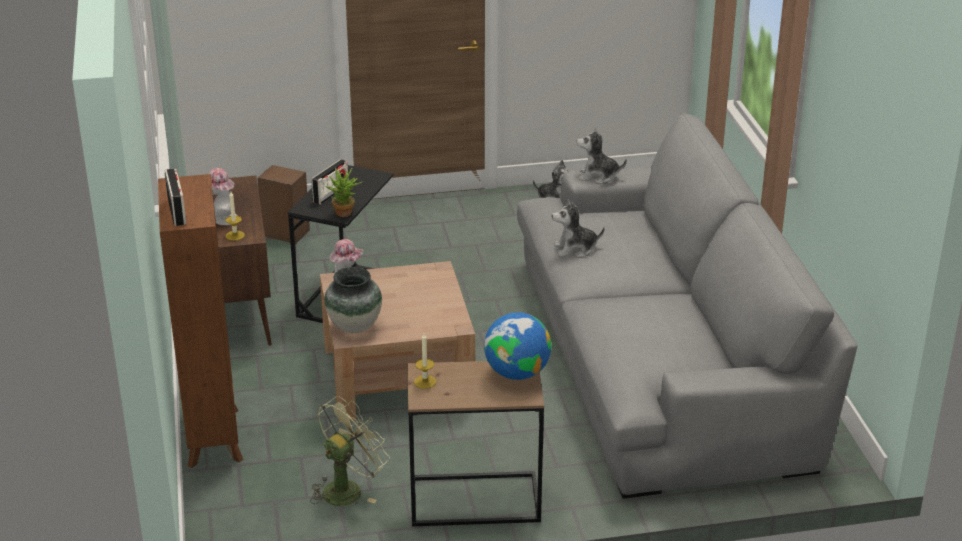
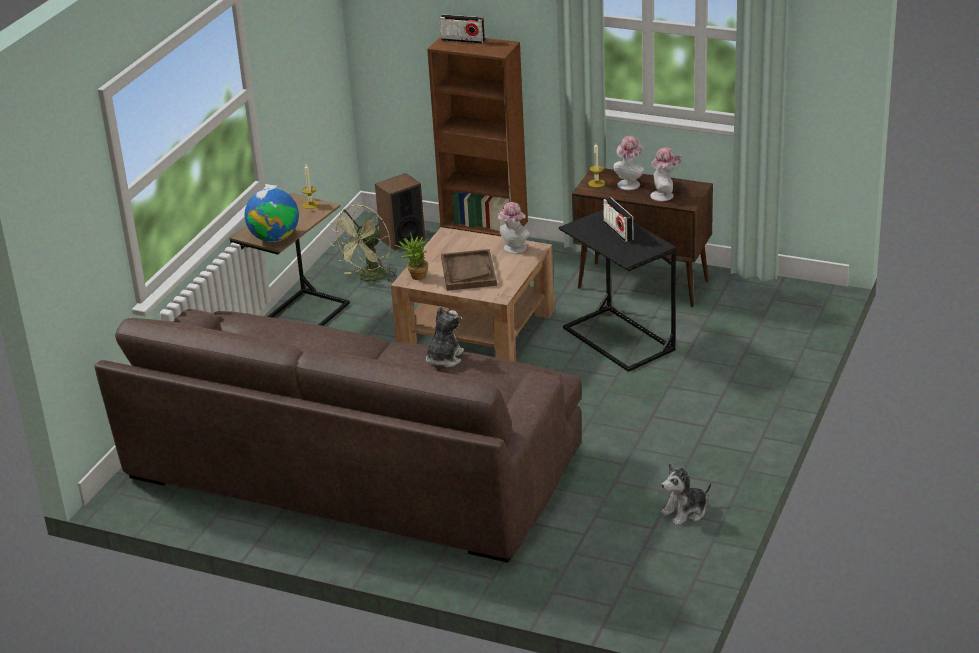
camera: 125 degrees right, 0 degrees up
(235, 196) = (665, 195): none -> hat
(286, 233) = (761, 336): speaker -> speaker (402, 239)
(345, 214) = (574, 229): potted plant -> potted plant (415, 276)
(348, 488) = (369, 278): green fan -> green fan turned 45 degrees clockwise
(355, 327) = (458, 240): vase -> none
(412, 299) = (468, 272): none -> brown tray
(598, 176) = (532, 393): plush toy -> none
(662, 358) = (351, 465): grey sofa -> brown sofa

